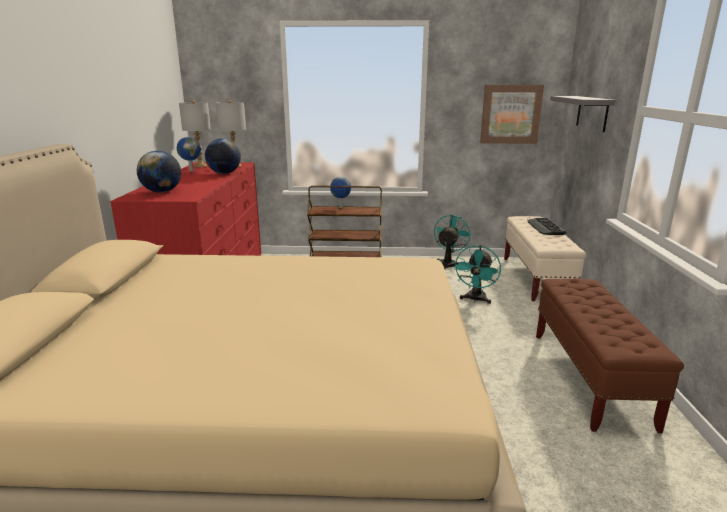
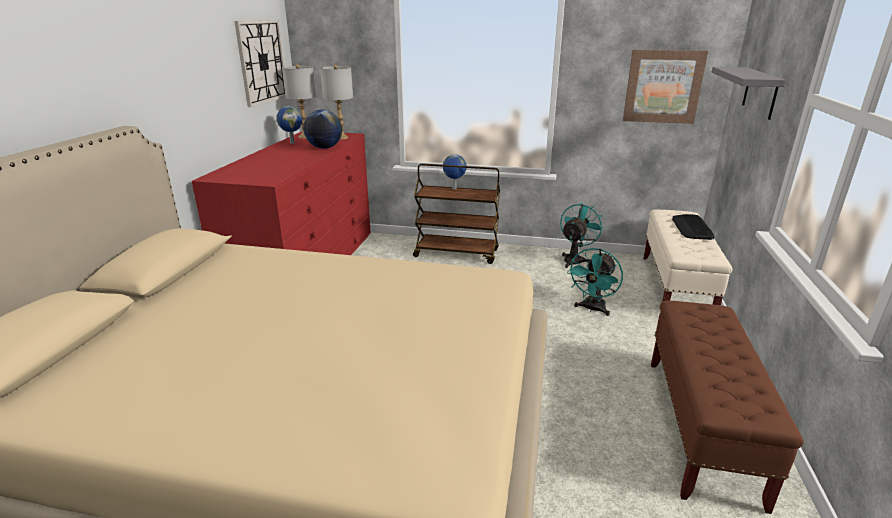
camera: 10 degrees right, 5 degrees up
(162, 97) = (262, 62): none -> wall clock
(162, 192) = (248, 171): globe -> none

